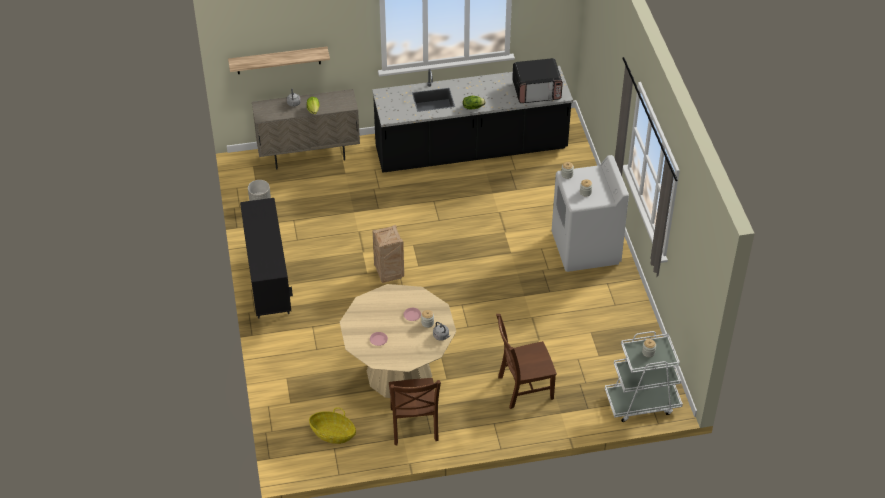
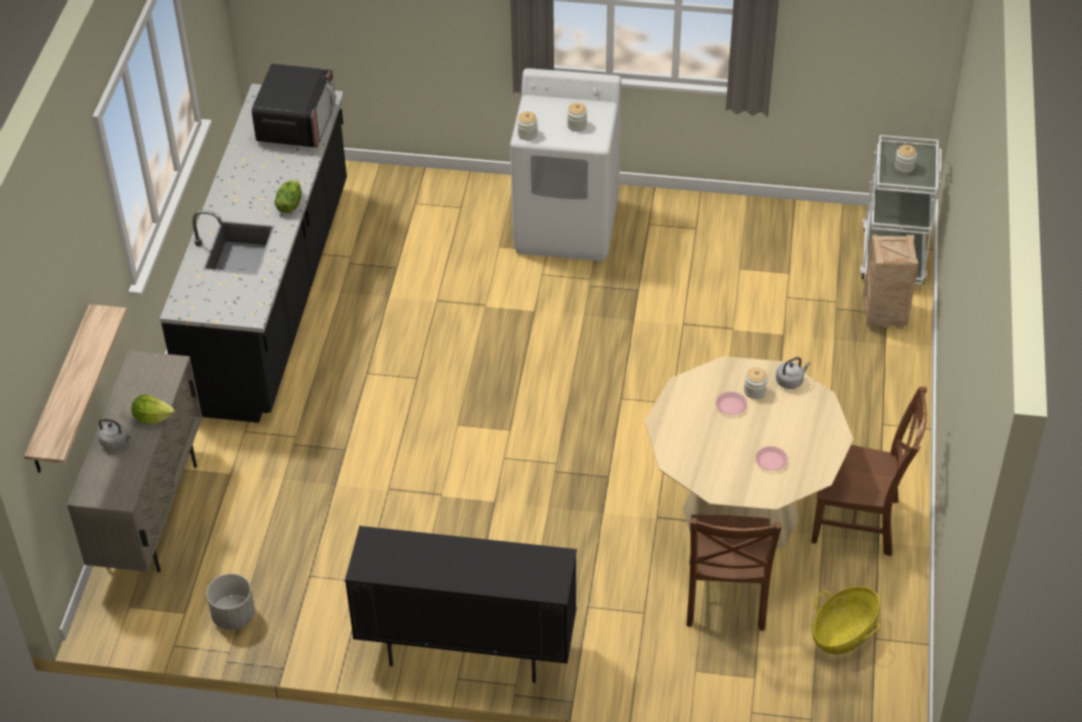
camera: 70 degrees left, 0 degrees up
(388, 273) = (508, 472): crate -> crate (883, 316)
(523, 388) = (823, 372): brown chair -> brown chair (725, 599)

